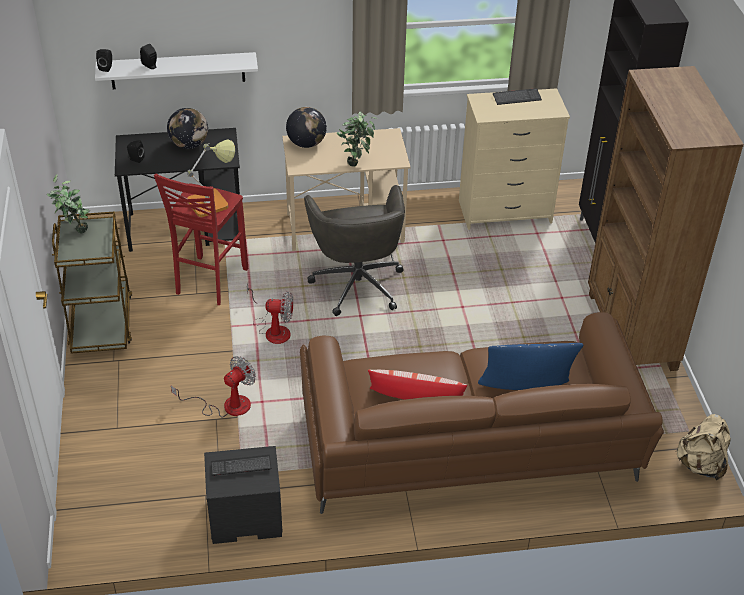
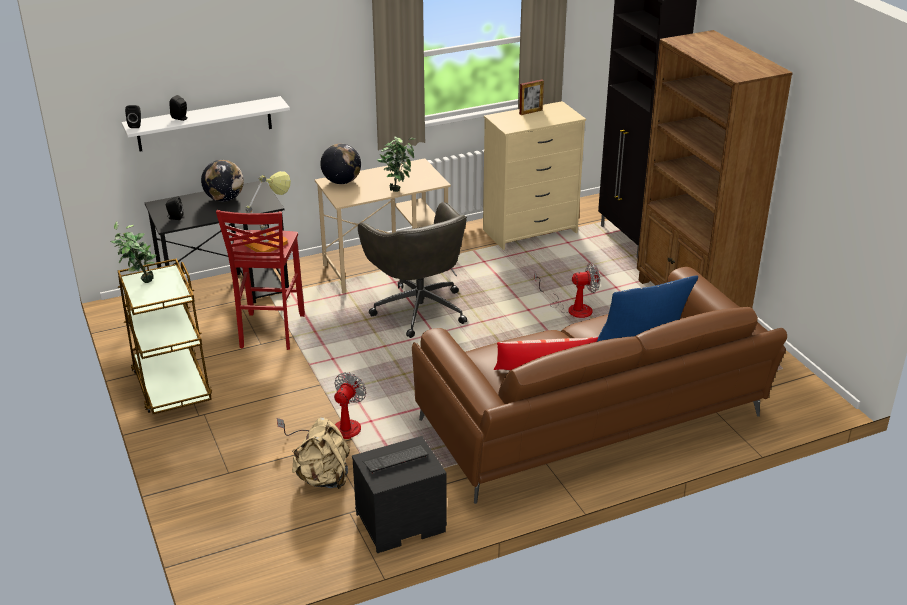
camera: 15 degrees left, 10 degrees down
(273, 329) = (353, 360): fan -> fan (572, 308)
(516, 98) = (530, 112): keyboard -> picture frame
(700, 464) = (807, 392): beige backpack -> beige backpack (323, 478)

